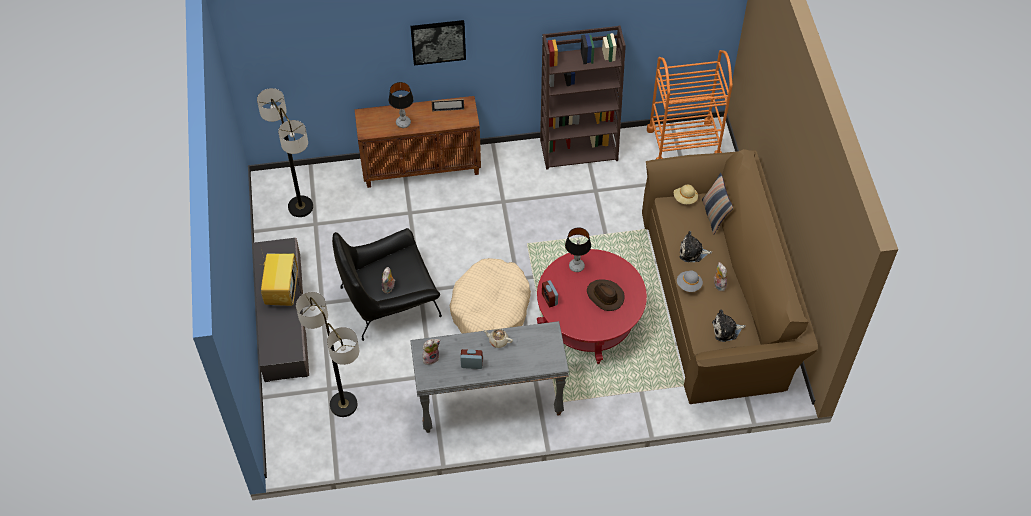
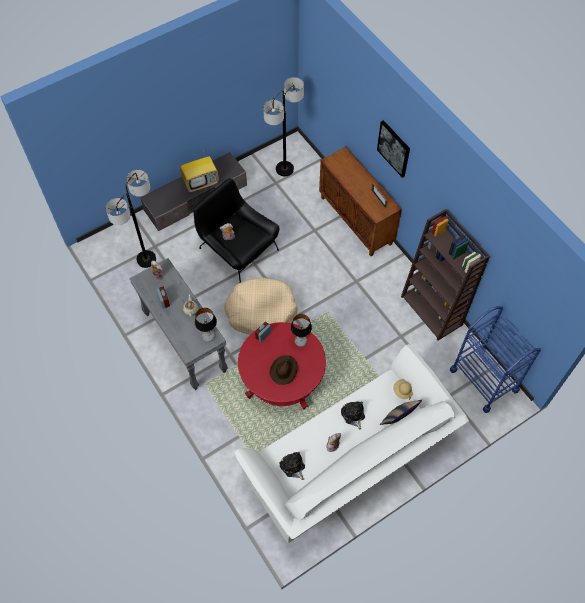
camera: 65 degrees right, 5 degrees up
(403, 123) = (350, 178): table lamp -> table lamp (208, 336)
(683, 143) = (484, 380): orange cart -> blue cart
(689, 285) = (320, 423): grey hat -> none
(719, 297) = (350, 461): brown sofa -> white sofa

